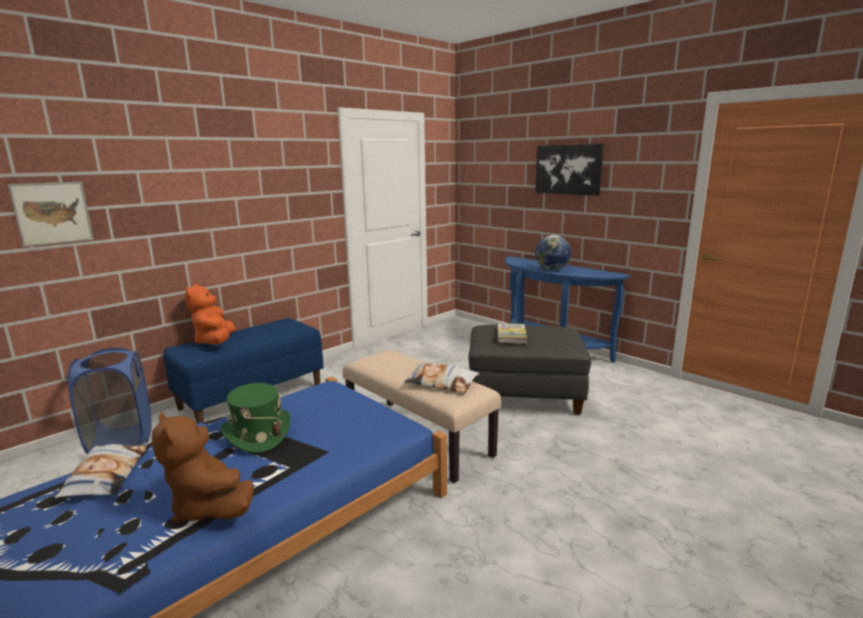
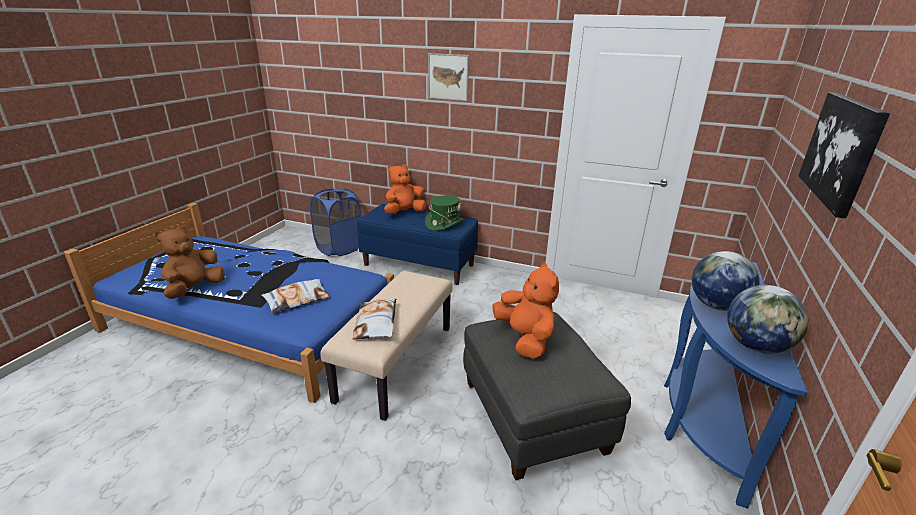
camera: 65 degrees right, 10 degrees up
(52, 213) = (335, 95): picture -> picture (448, 77)
(105, 476) = (228, 251): pillow -> pillow (297, 299)
(257, 434) = (279, 274): green hat -> green hat (444, 223)
(511, 335) = (525, 339): book -> orange plush toy
(593, 272) = (756, 346): none -> globe

